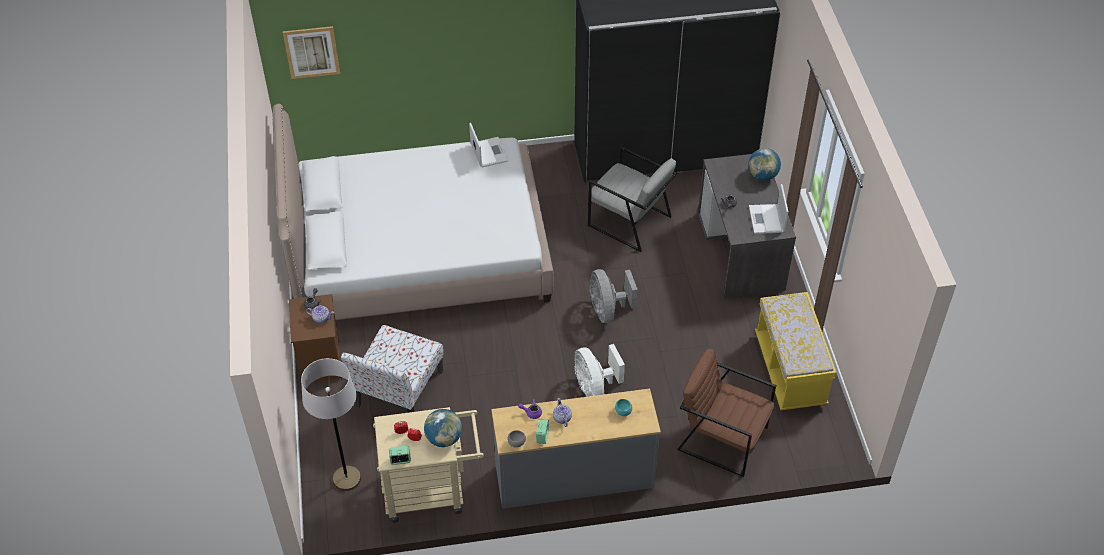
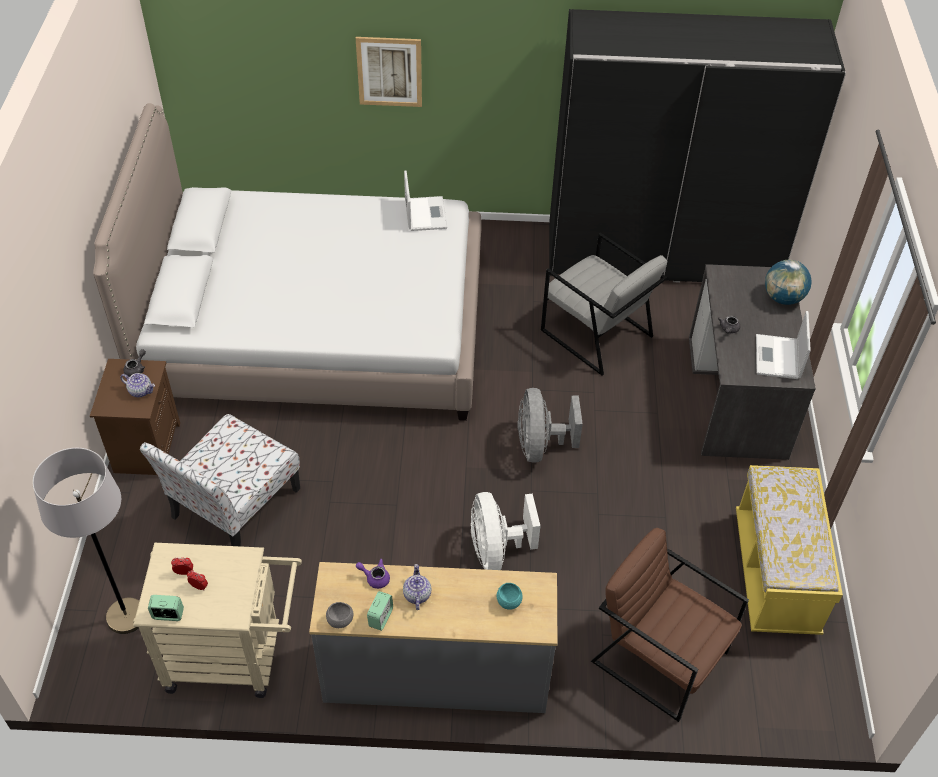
camera: 10 degrees right, 0 degrees up
(311, 52) = (214, 47): picture -> picture (389, 71)
(444, 438) = (240, 593): globe -> none

